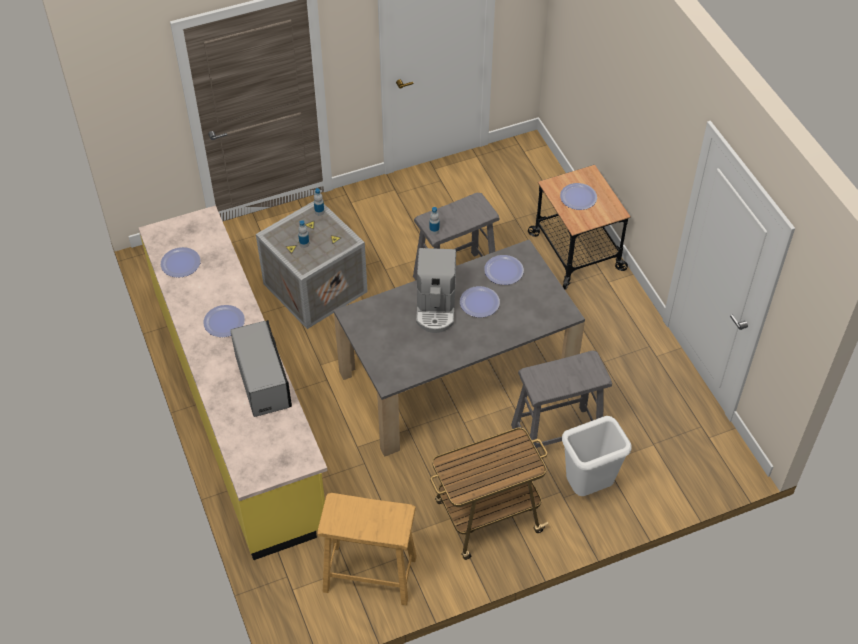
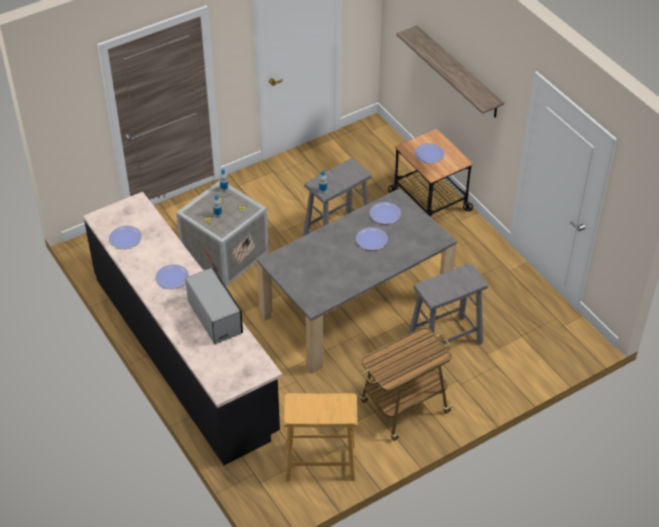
camera: 10 degrees left, 5 degrees down
(239, 408) = (185, 353): yellow counter -> black counter
(436, 307) = (338, 247): coffee machine -> none
(587, 488) = (478, 374): white trash can -> none
(623, 102) = (458, 72): none -> shelf

